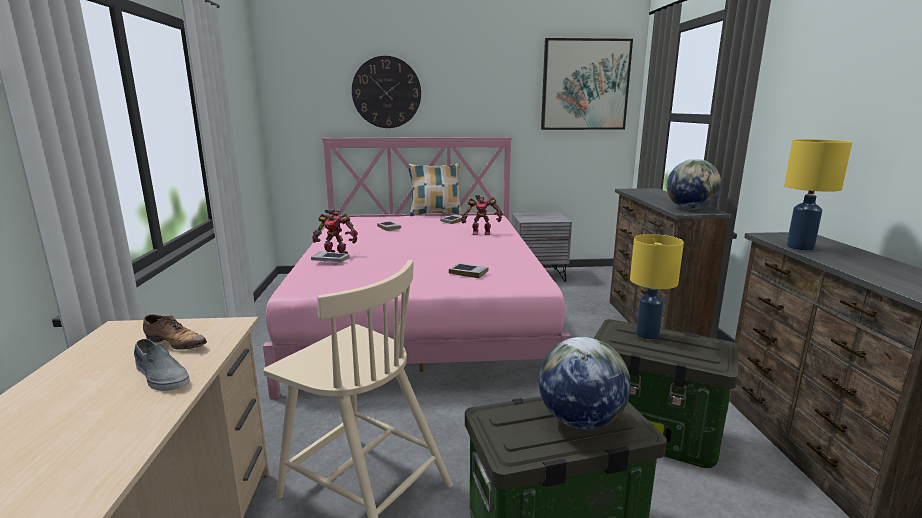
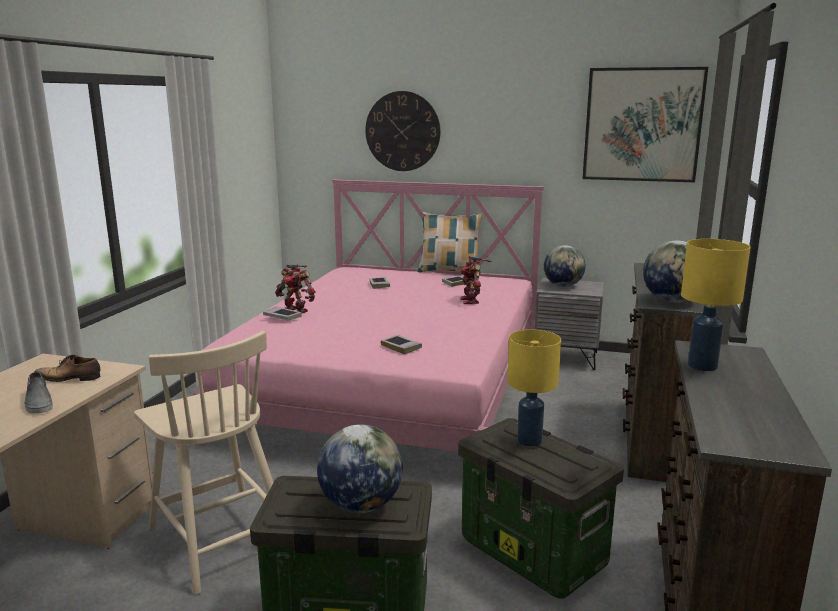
camera: 20 degrees right, 0 degrees up
(176, 343) = (69, 378): shoe -> shoe turned 135 degrees clockwise
(481, 232) = (471, 301): toy robot -> toy robot turned 60 degrees clockwise
(535, 217) = (563, 286): none -> globe

